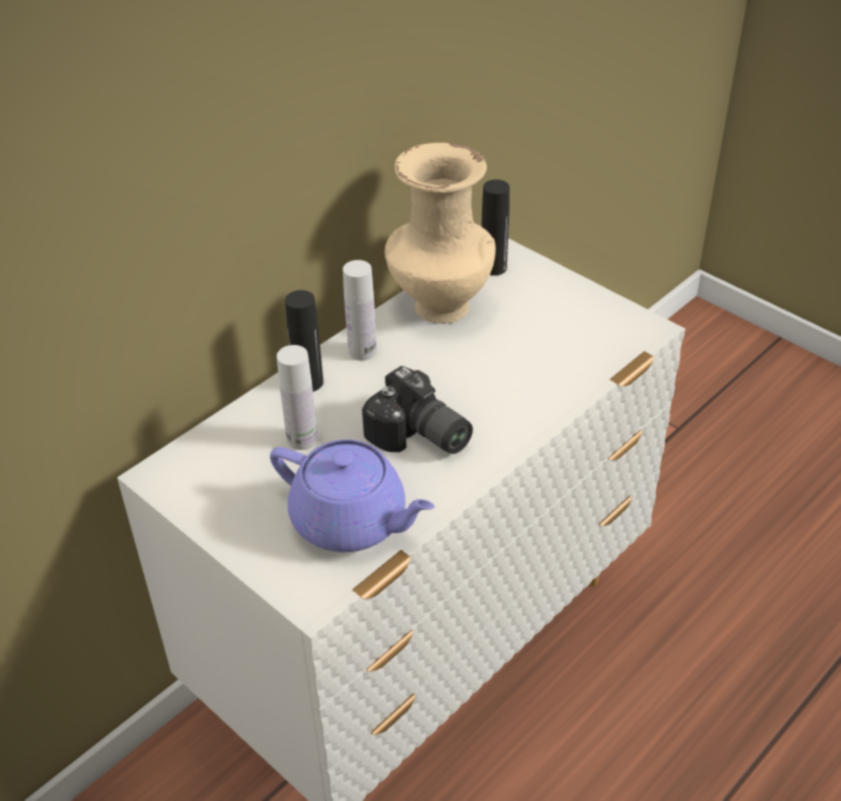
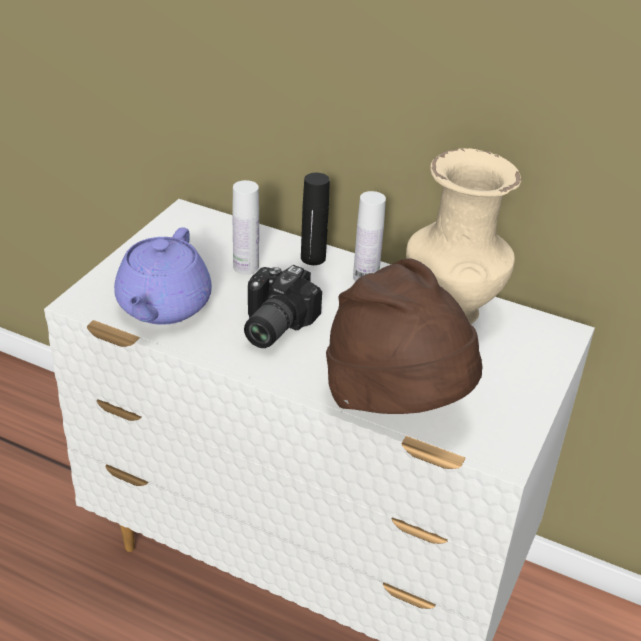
camera: 70 degrees right, 5 degrees down
(493, 267) = (533, 334): black bottle -> none
(564, 374) = (397, 402): none -> brown hat

